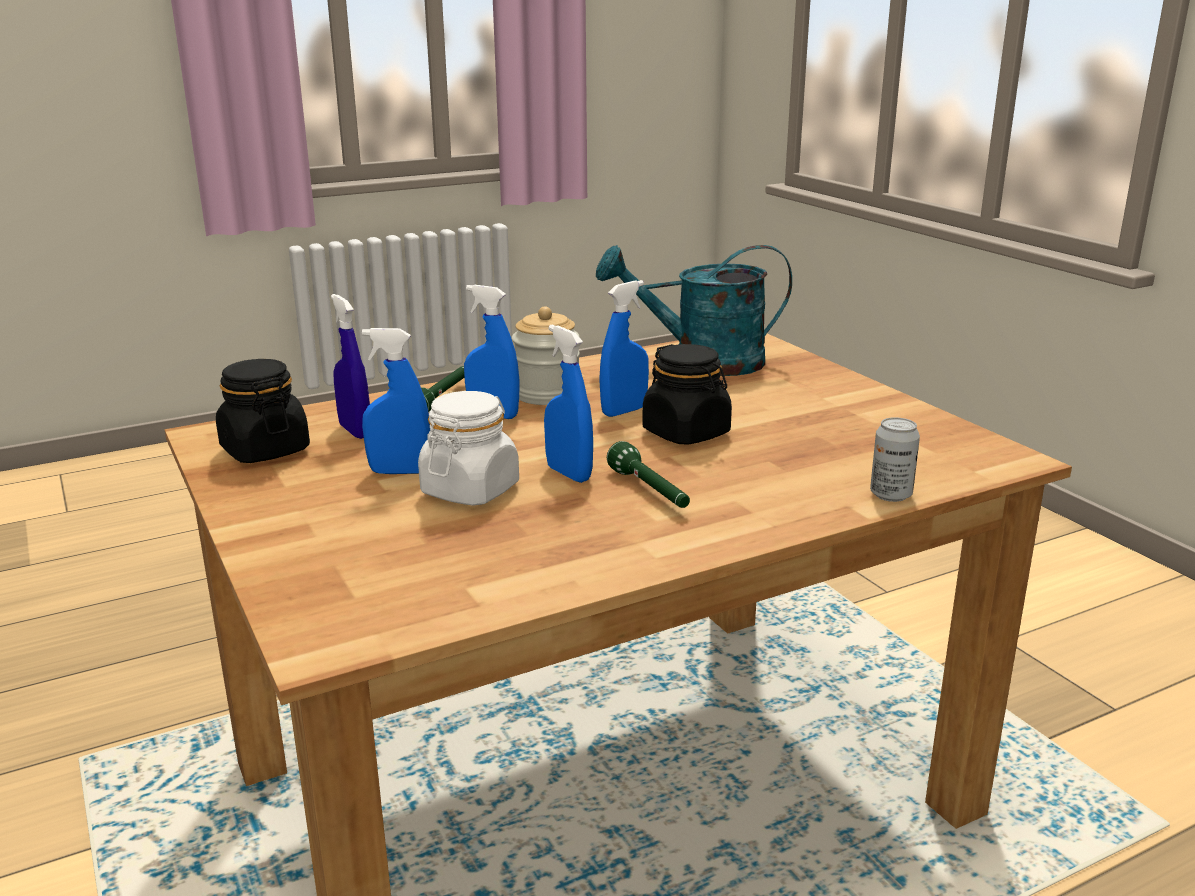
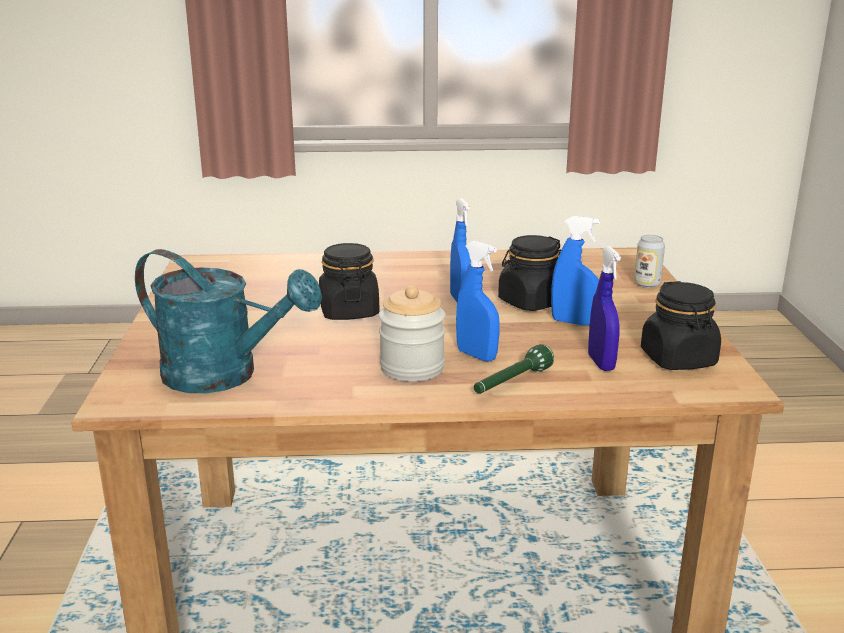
camera: 155 degrees left, 0 degrees up
(470, 490) = (531, 302): white jar -> black jar
(624, 411) = (368, 337): blue spray bottle -> none
(650, 492) = (423, 282): green flashlight -> none
(891, 495) = (298, 259): can -> can (647, 284)

